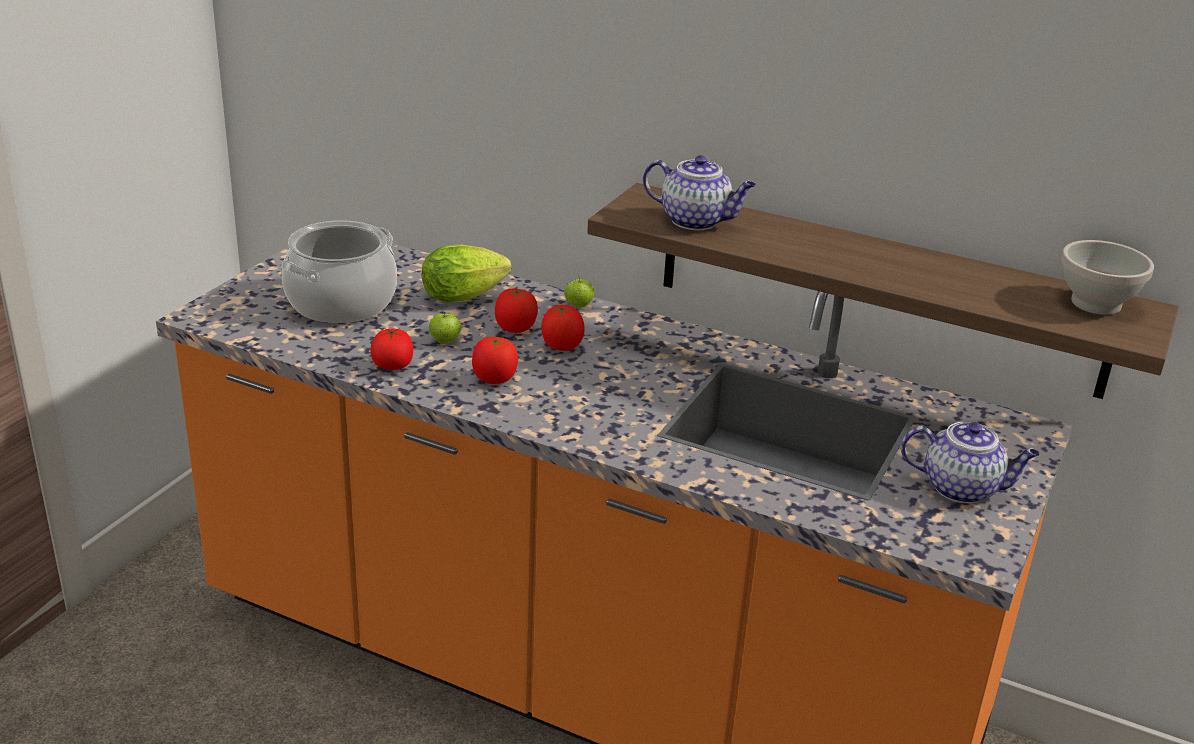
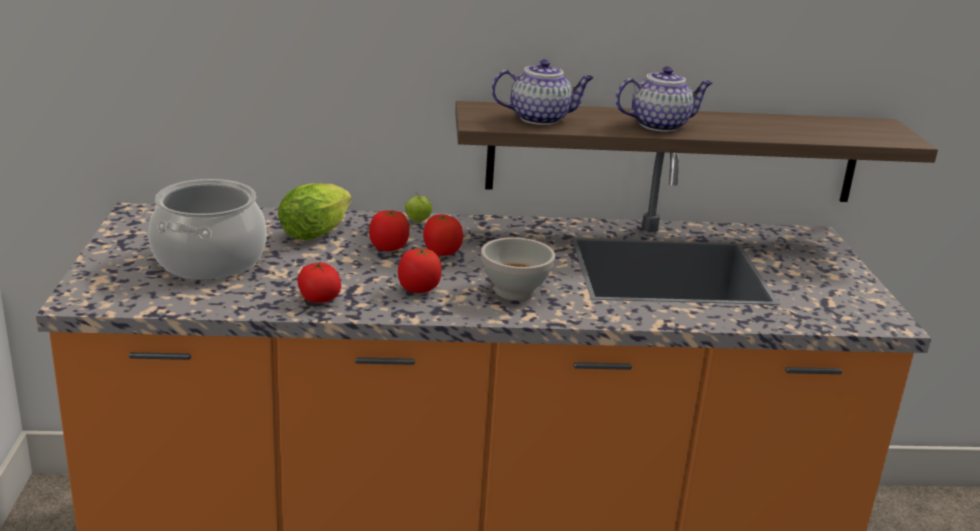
camera: 30 degrees left, 5 degrees down
(445, 341) = (342, 270): apple -> none
(962, 488) = (822, 281): teapot -> teapot (660, 125)
(1094, 304) = (855, 126): white bowl -> white bowl (514, 291)

